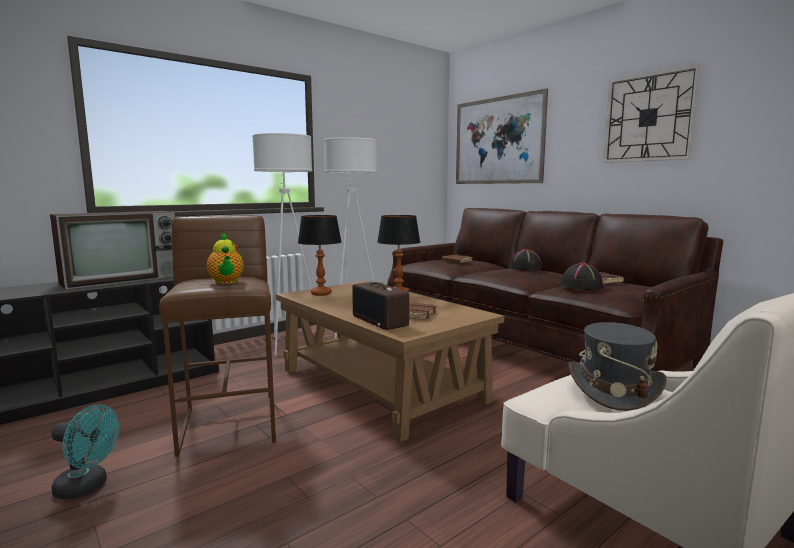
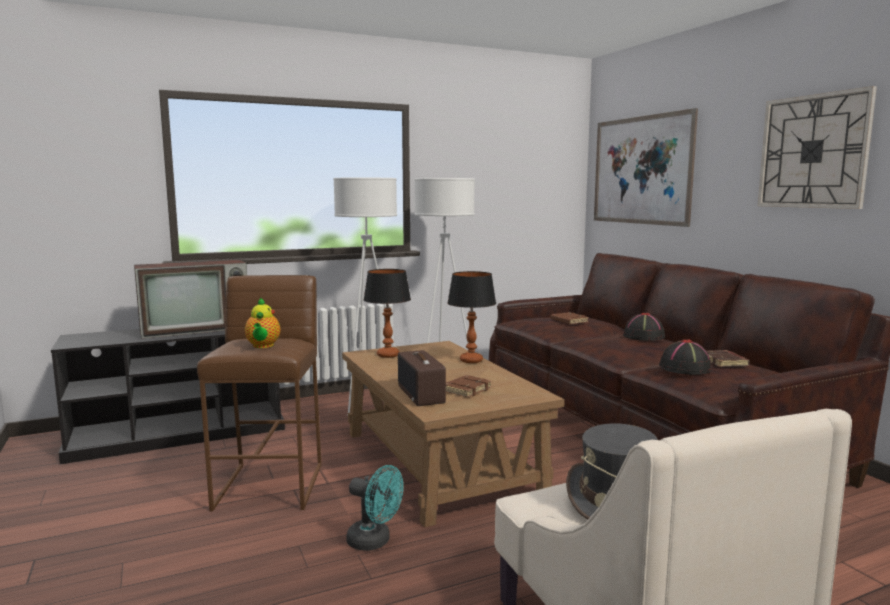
camera: 15 degrees right, 0 degrees up
(87, 487) = (129, 528): turquoise fan -> turquoise fan (375, 541)

